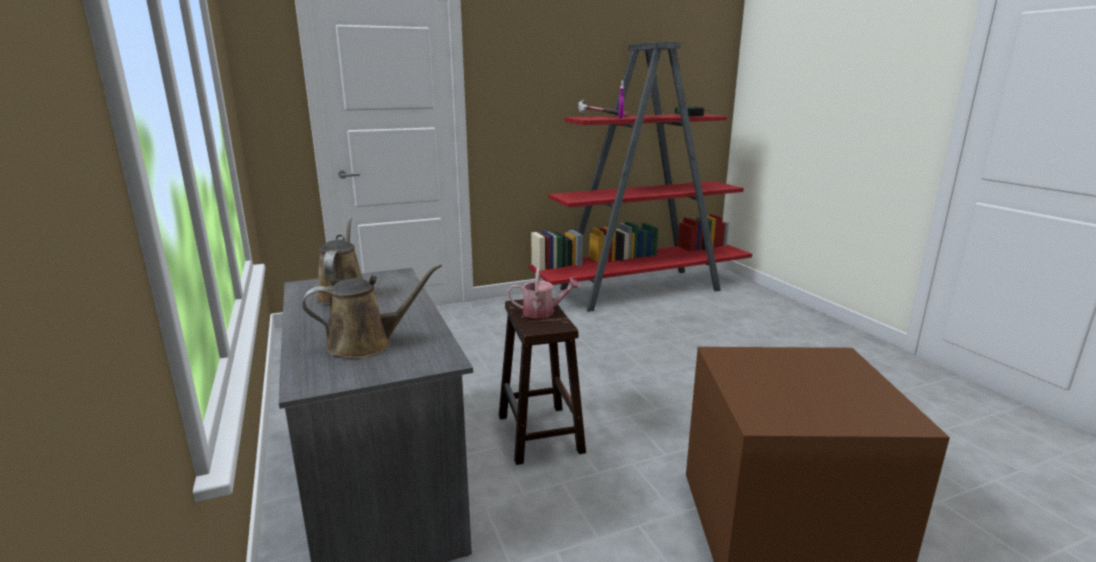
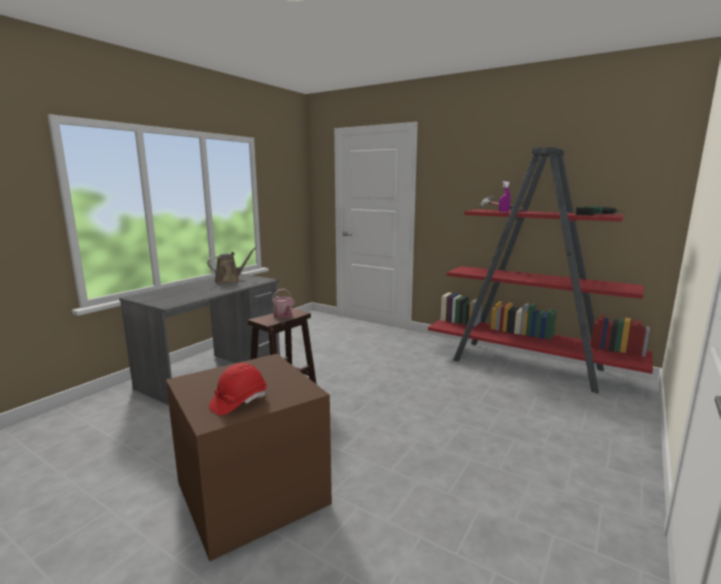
camera: 55 degrees right, 5 degrees down
(366, 344) = (176, 294): brown watering can -> none
(855, 396) = (239, 401): none -> red hard hat

